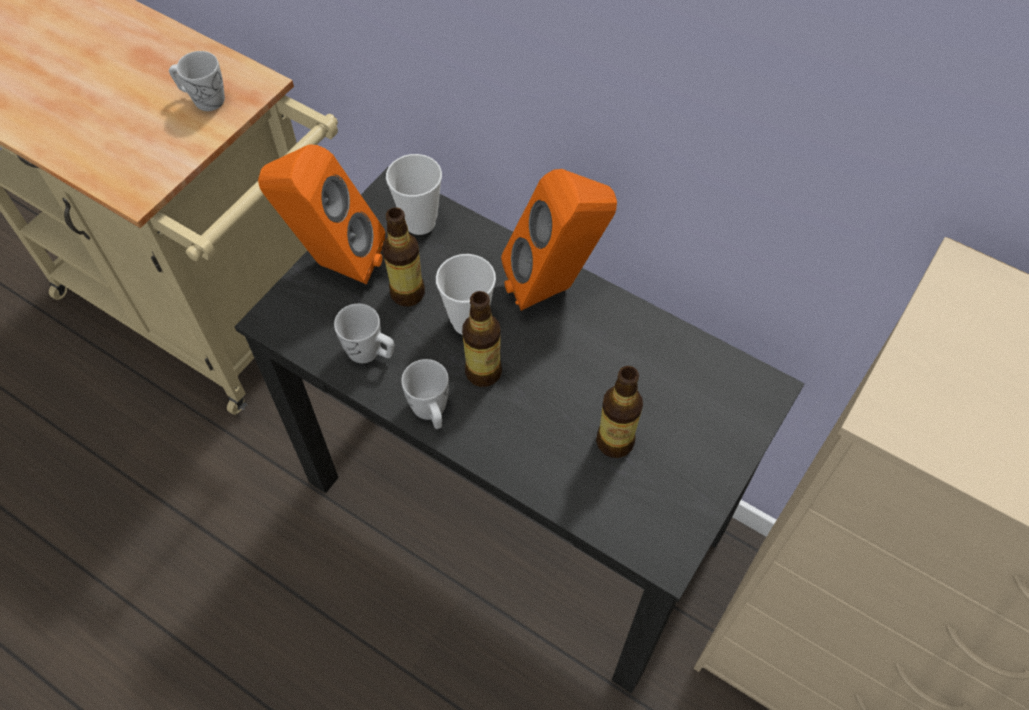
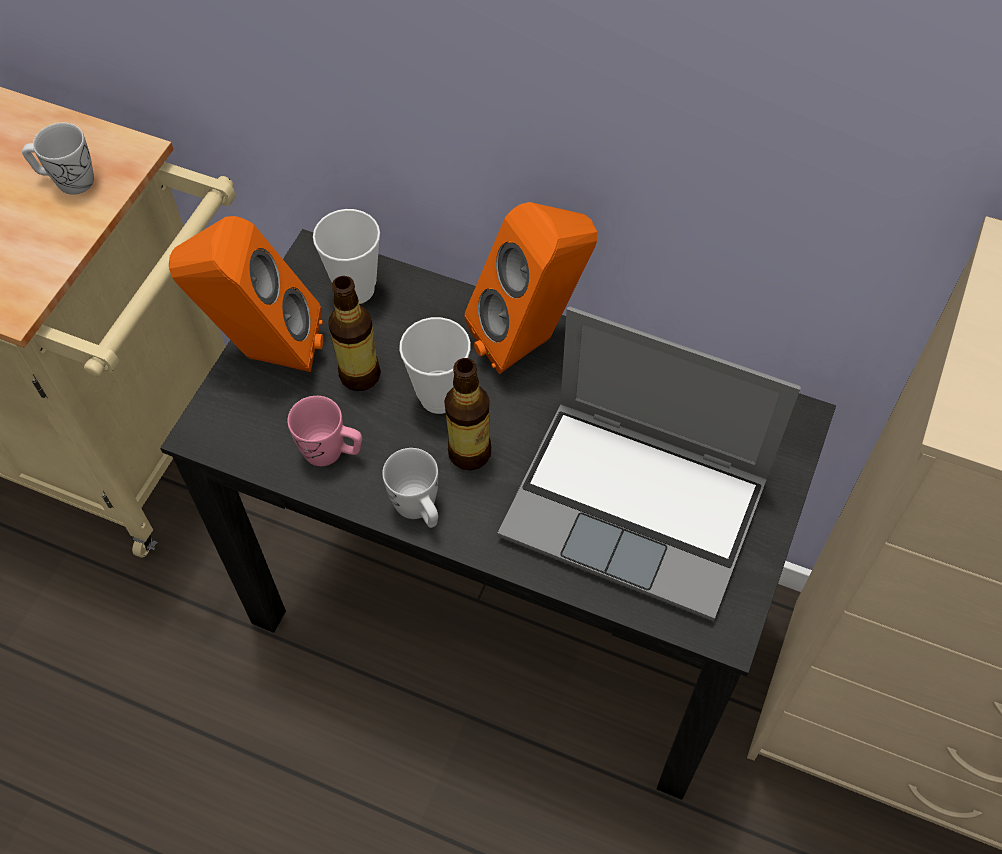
camera: 10 degrees left, 0 degrees up
(370, 353) = (331, 452): white mug -> pink mug
(615, 442) = (638, 507): bottle -> laptop

